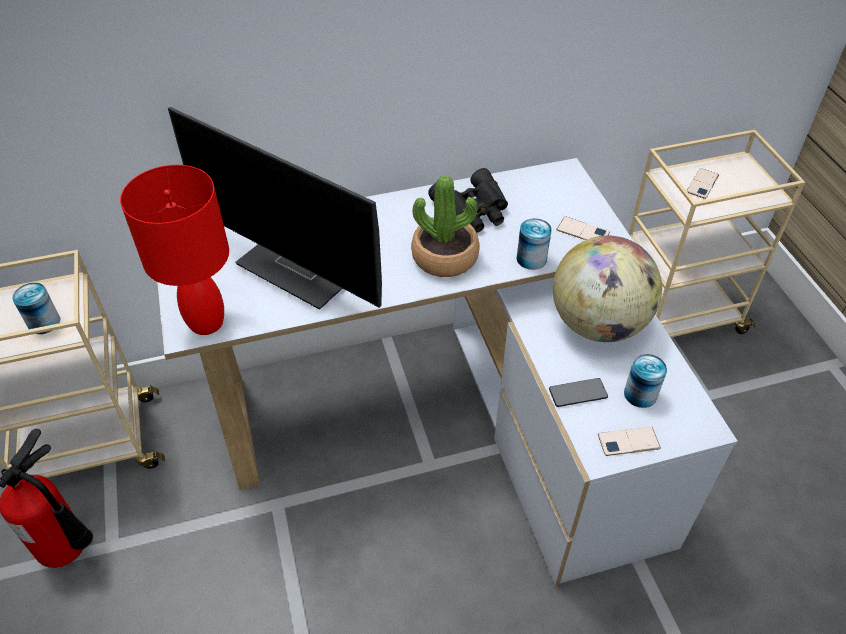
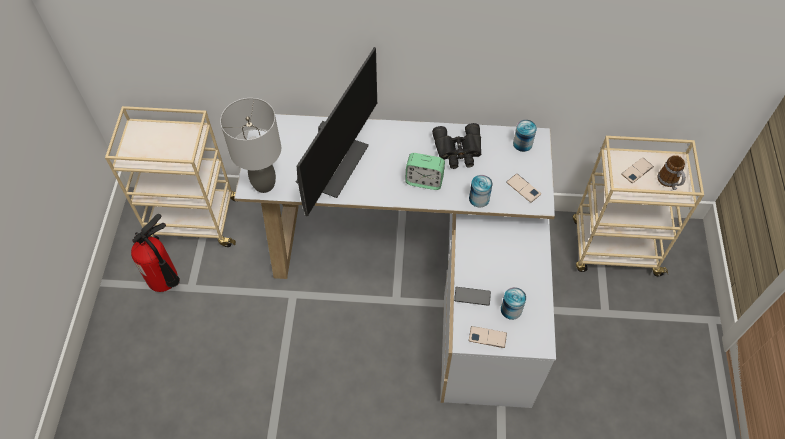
camera: 20 degrees right, 10 degrees up
(44, 322) = (176, 152): can -> can (522, 143)
(206, 321) = (264, 183): red table lamp -> grey table lamp
(303, 268) = (333, 163): monitor -> monitor turned 120 degrees counterclockwise
(445, 257) = (424, 181): potted plant -> alarm clock
(598, 324) = (509, 254): globe -> none
(747, 187) = (669, 182): none -> mug

